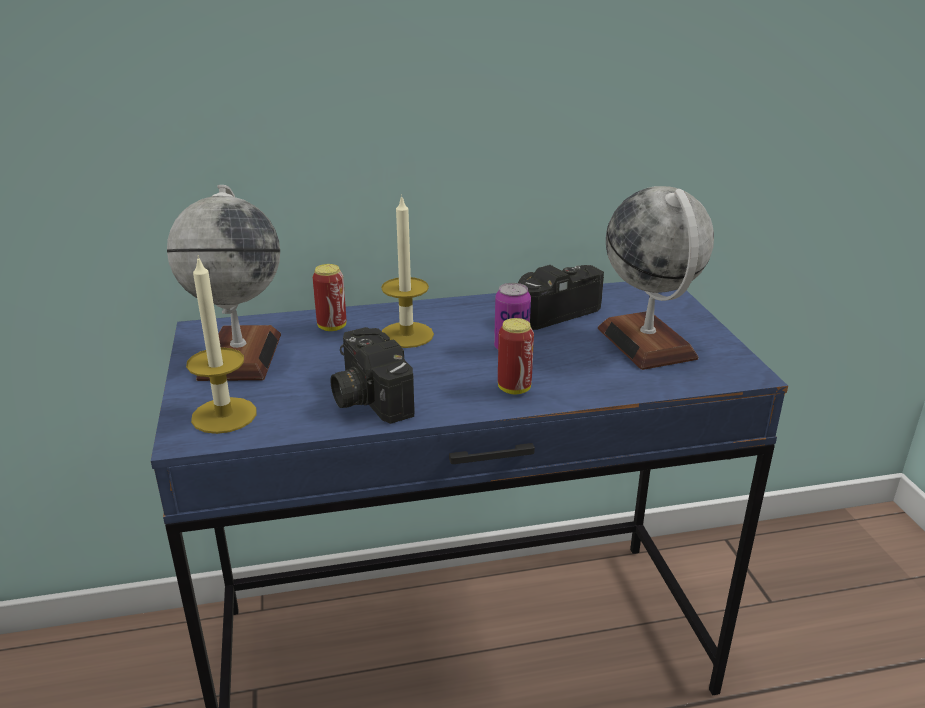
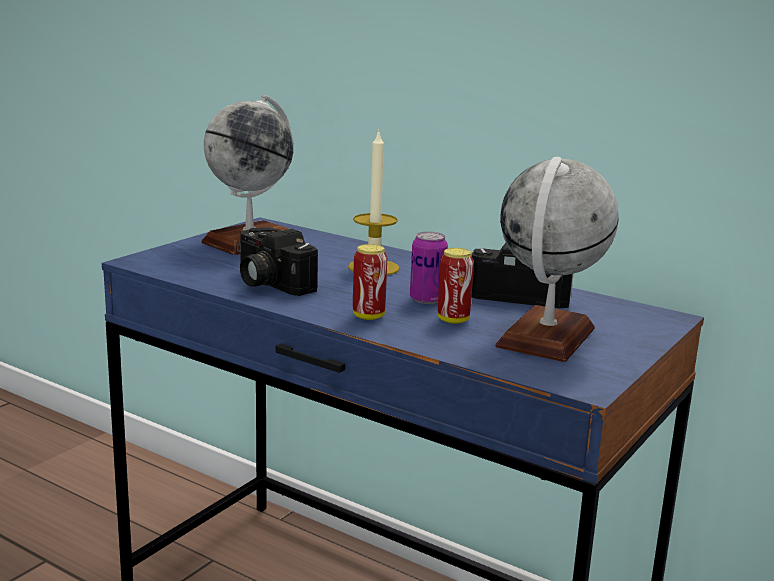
camera: 45 degrees right, 10 degrees down
(224, 415) = (176, 260): candle -> none
(332, 327) = (337, 248): can -> can (453, 320)
(366, 397) = (268, 283): camera -> camera turned 60 degrees counterclockwise

